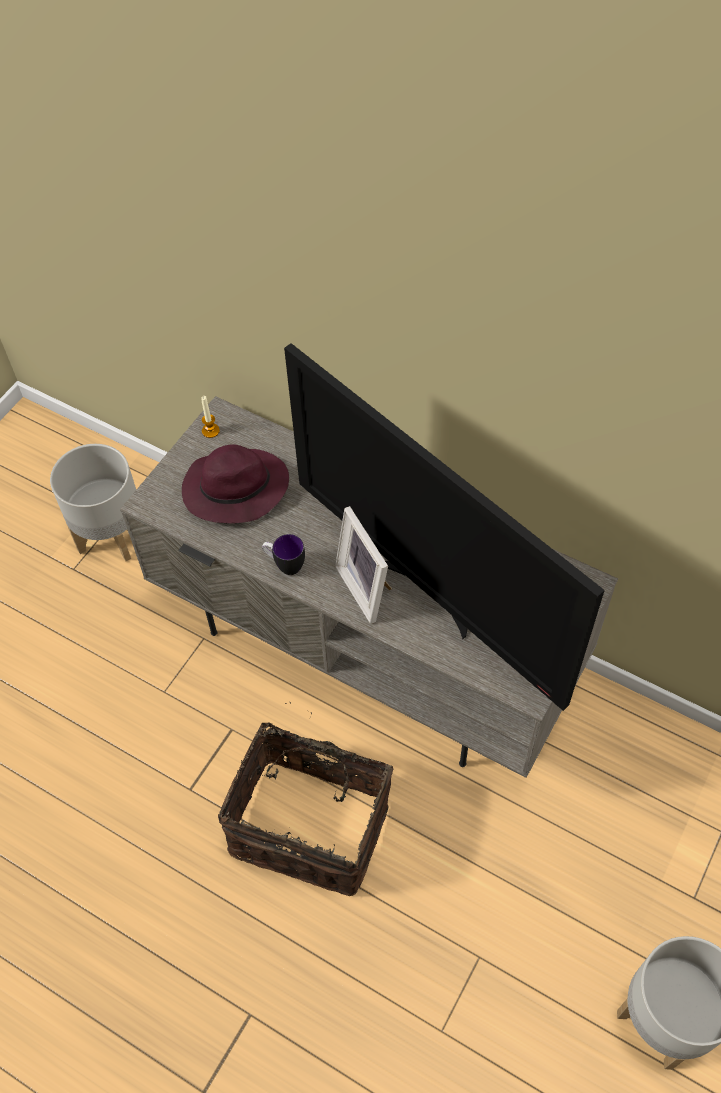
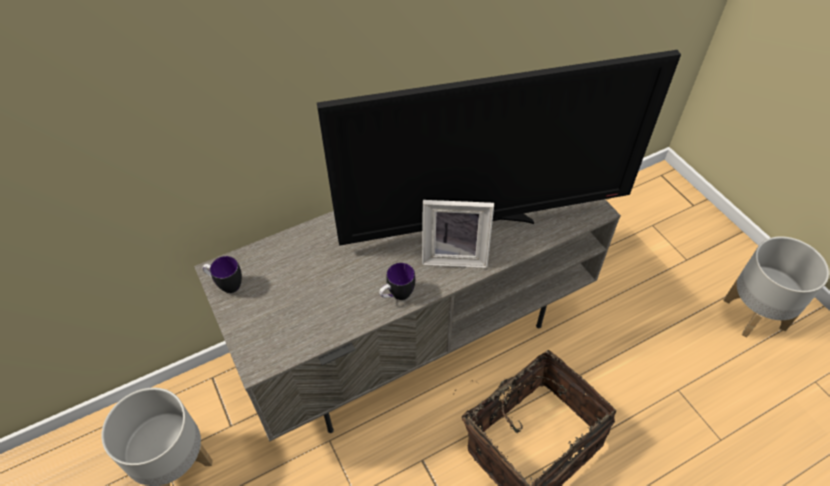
camera: 60 degrees left, 5 degrees down
(210, 431) = (226, 285): candle -> mug
(234, 490) = (299, 296): purple hat -> none

